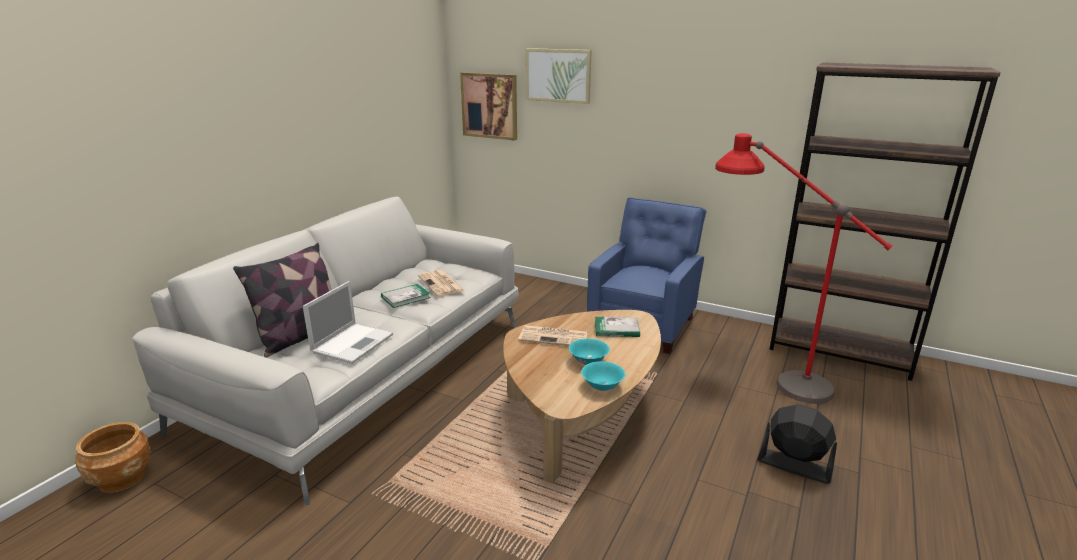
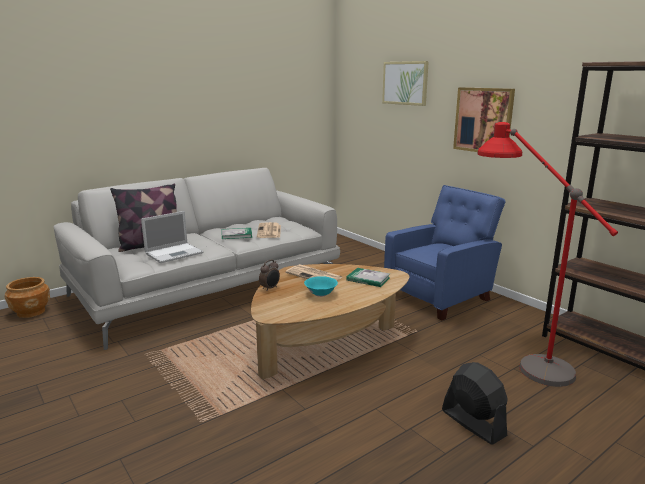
camera: 25 degrees right, 5 degrees down
(489, 106) = (360, 108): picture -> picture (483, 120)
(524, 367) = (270, 288): none -> alarm clock
(602, 386) = (311, 310): turquoise bowl -> none

